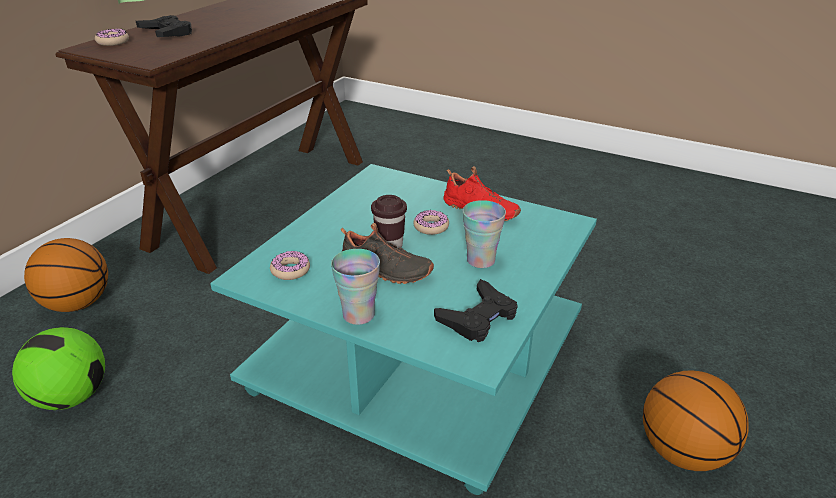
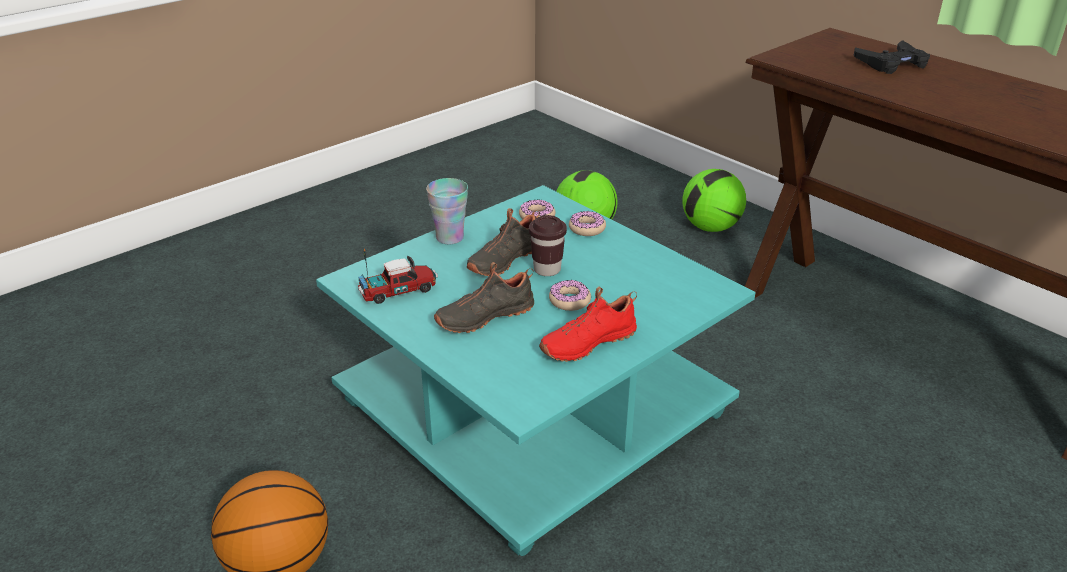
camera: 110 degrees right, 0 degrees up
(78, 304) = (710, 227): basketball -> football
(113, 42) = (854, 44): donut -> donut (587, 228)
(478, 317) = (399, 291): black game controller -> toy truck
(480, 260) = (484, 315): cup -> black shoe

